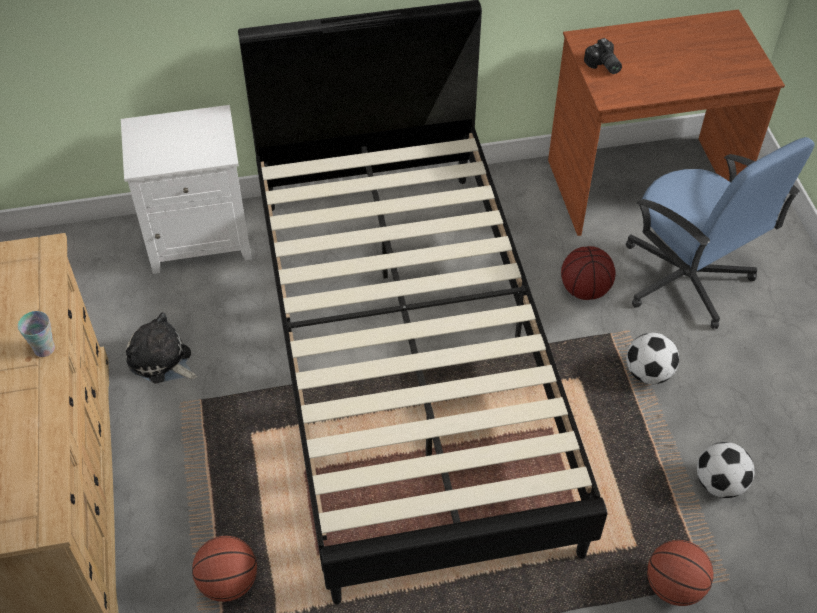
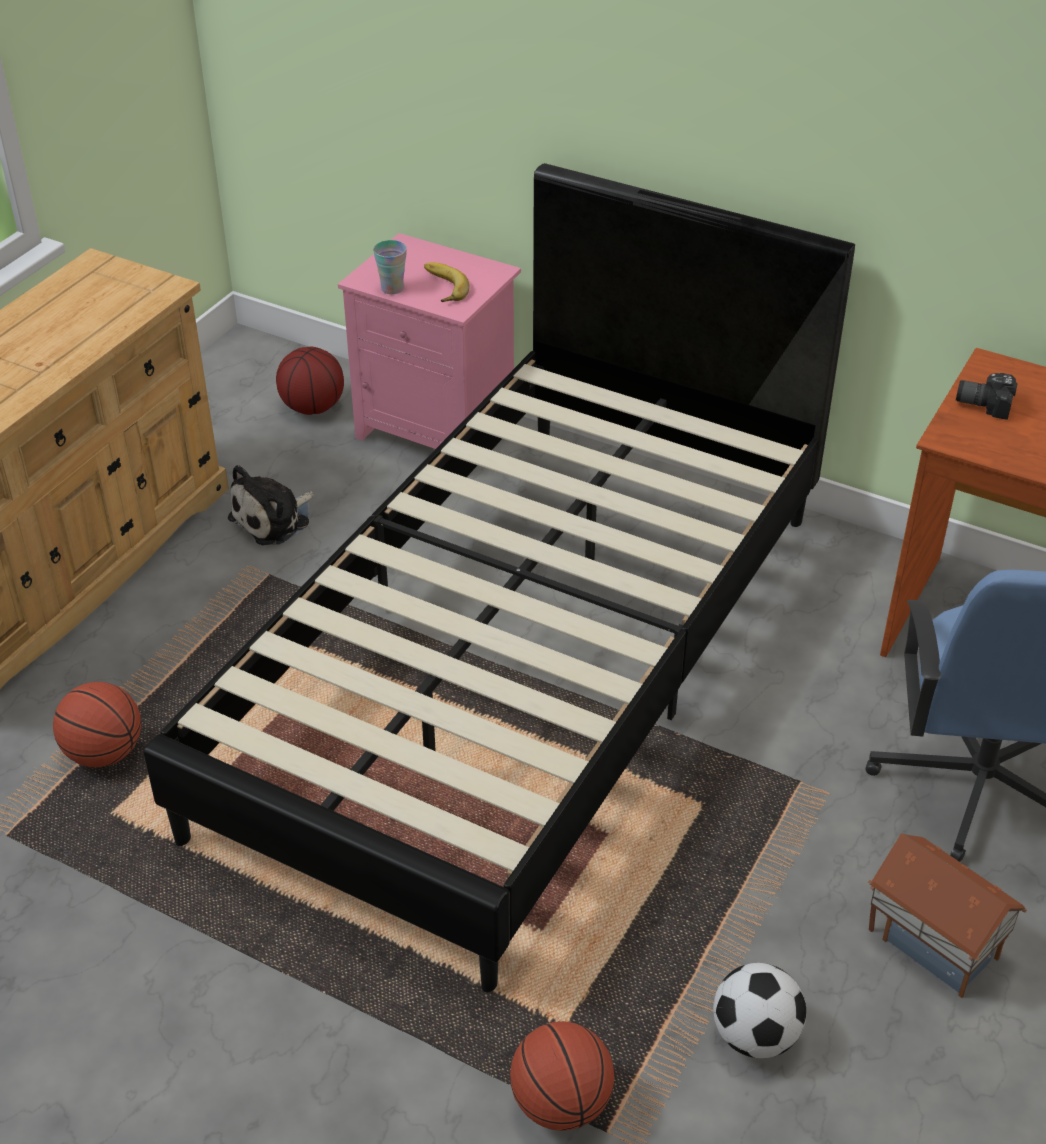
camera: 40 degrees right, 10 degrees down
(44, 349) = (61, 363): cup -> cup (392, 288)
(162, 361) = (274, 519): plush toy -> plush toy turned 120 degrees counterclockwise
(196, 145) = (441, 287): none -> banana
(201, 237) = (440, 430): white nightstand -> pink nightstand
(584, 290) = (821, 717): basketball -> basketball (312, 408)
(603, 66) = (983, 403): camera -> camera turned 90 degrees clockwise
(648, 373) = (801, 854): football -> none
(743, 376) = (934, 940): none -> toy house

